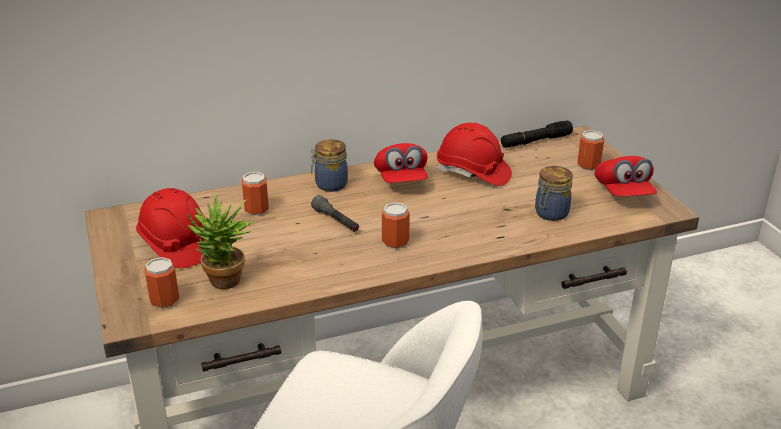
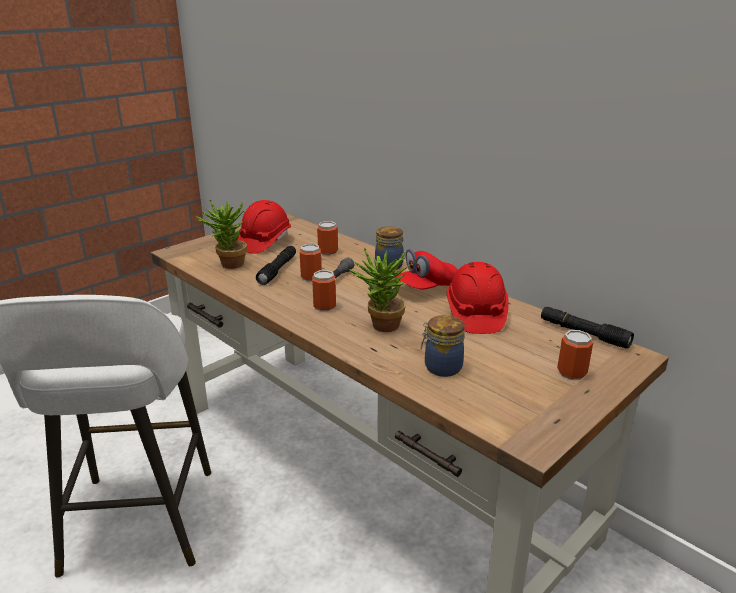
camera: 65 degrees right, 5 degrees down
(164, 300) = (200, 254): can -> can (311, 277)
(276, 252) = (278, 270): none -> black flashlight
(462, 223) = (381, 327): none -> potted plant
(623, 193) = (536, 405): red cap -> none

